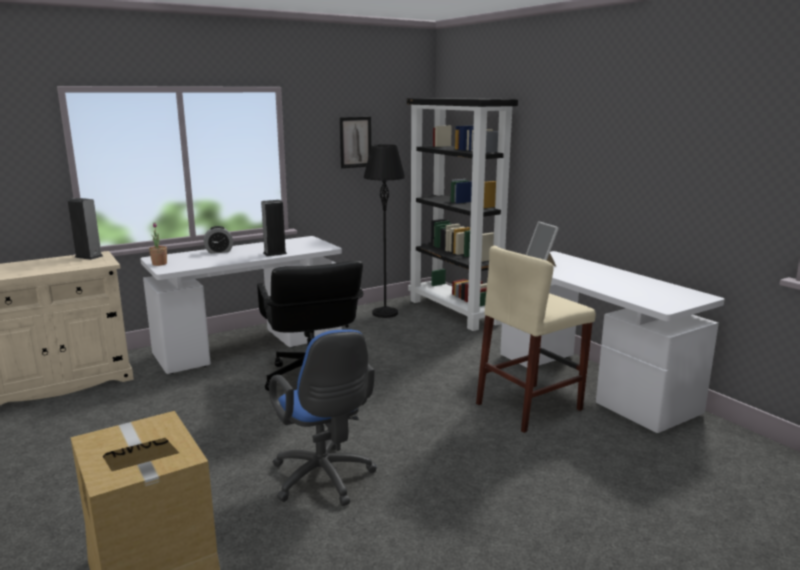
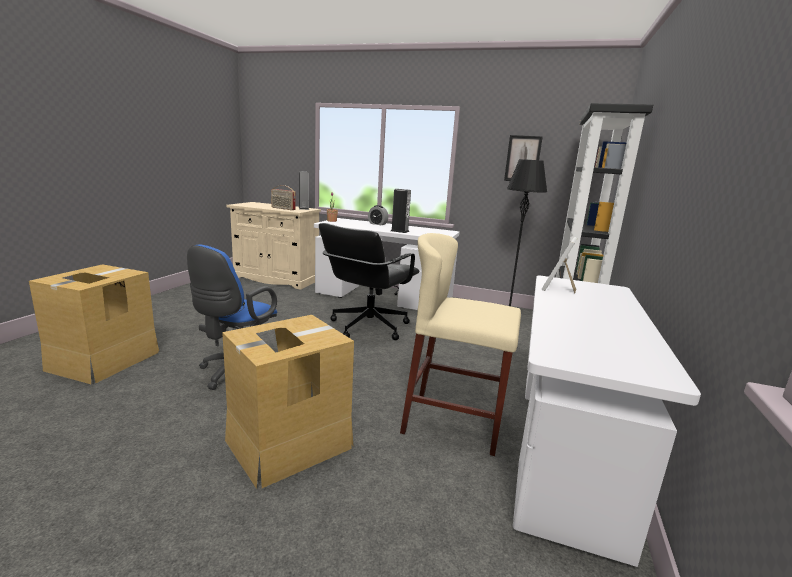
camera: 50 degrees right, 0 degrees up
(68, 265) = (283, 208): none -> radio
(492, 486) = (288, 443): none -> cardboard box

